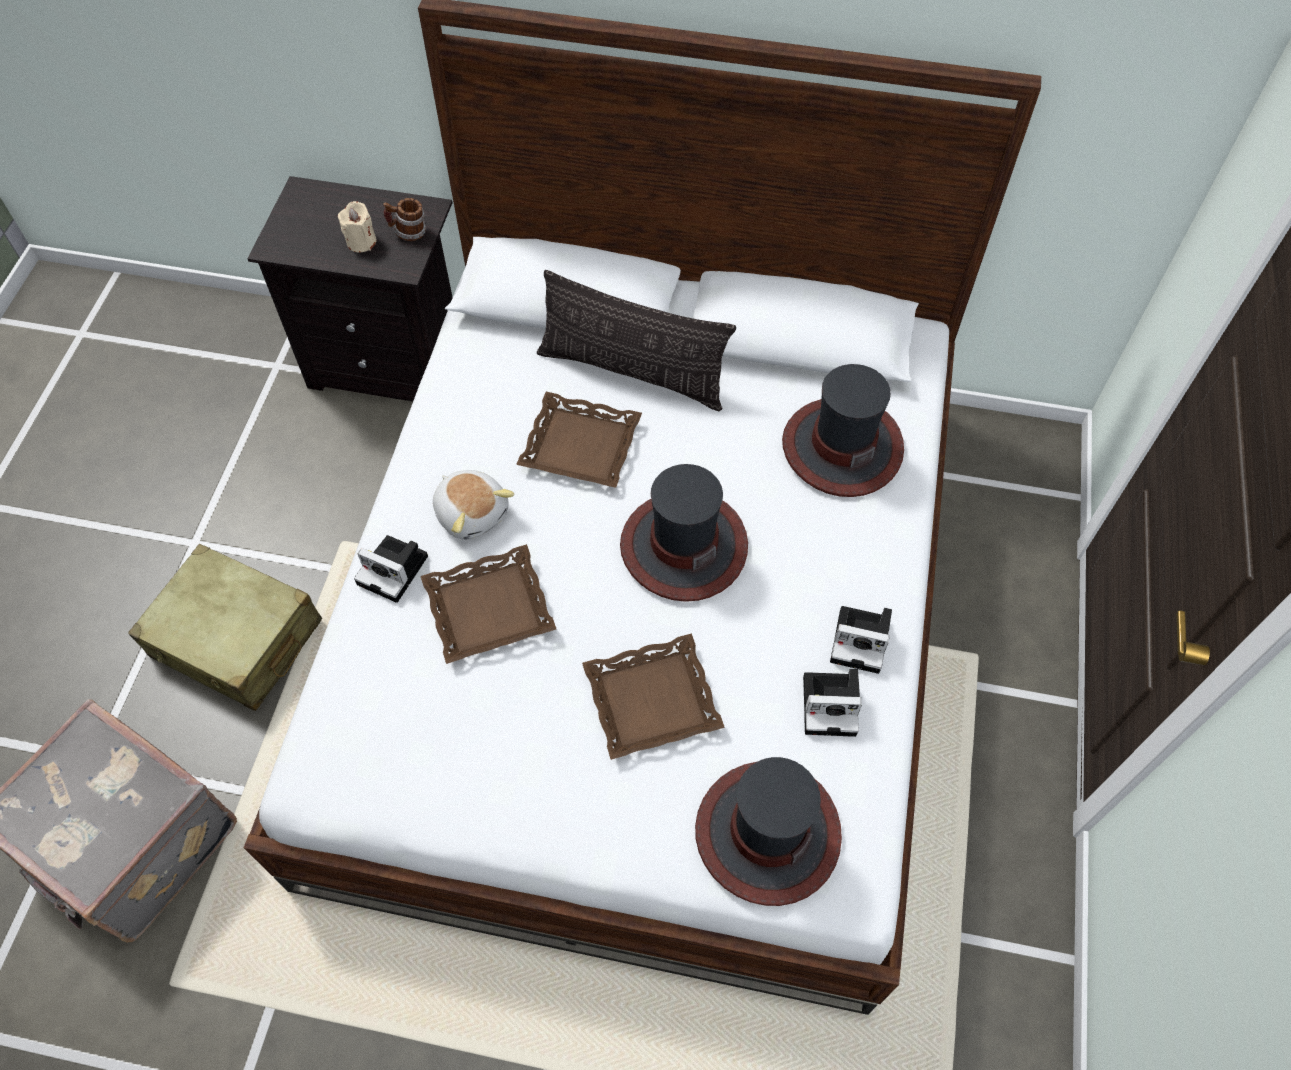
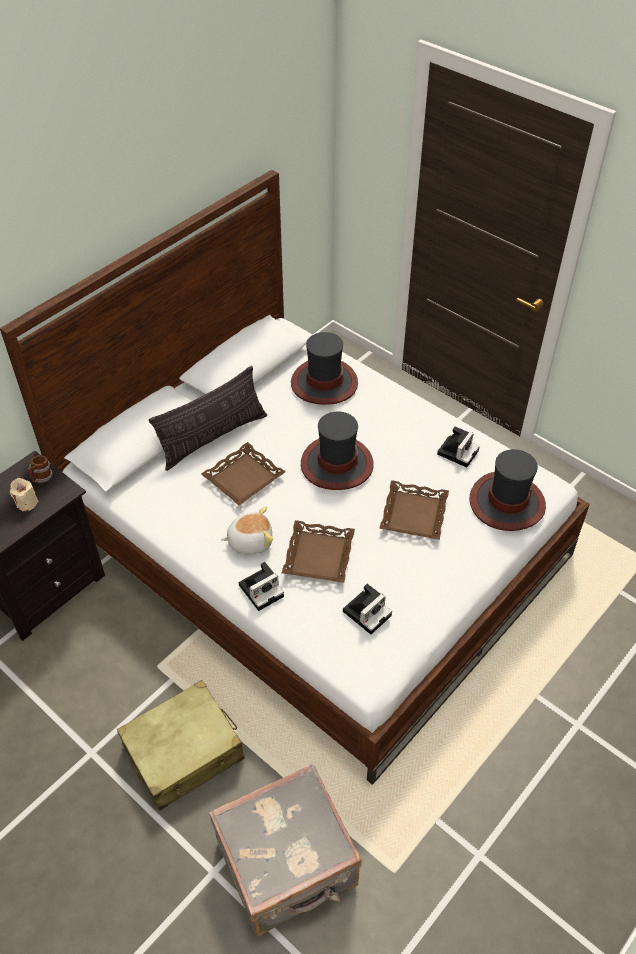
camera: 60 degrees left, 10 degrees down
(862, 640) = (432, 426): camera -> camera (367, 612)

